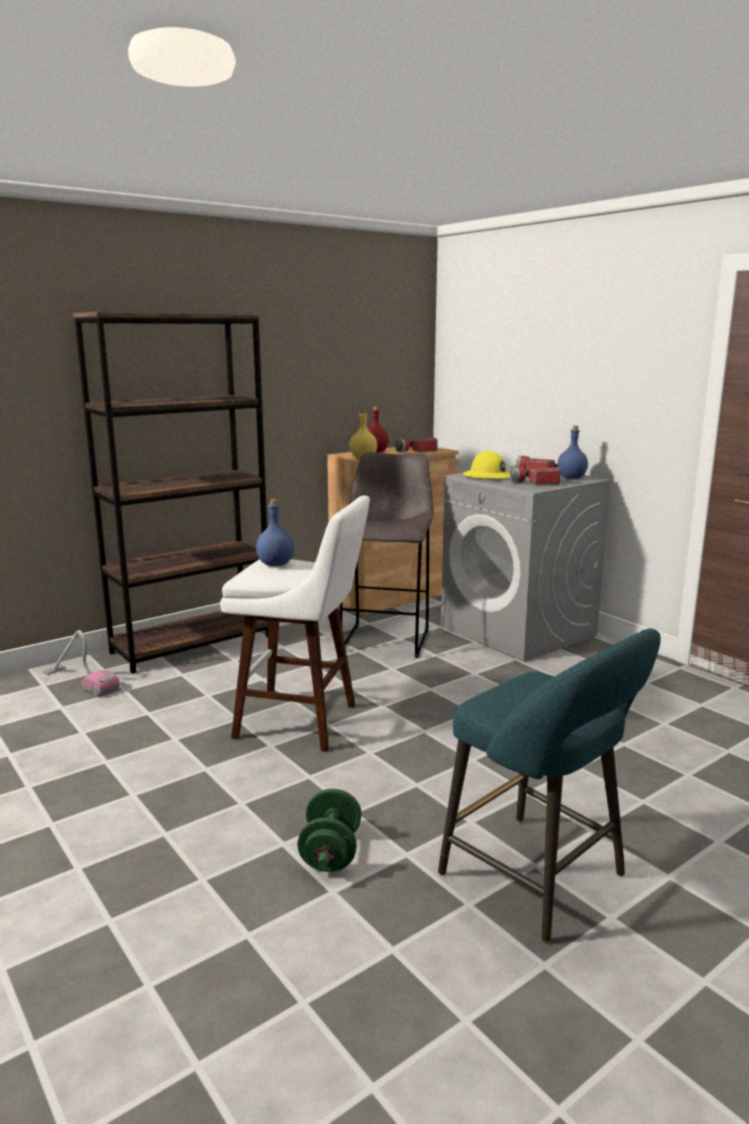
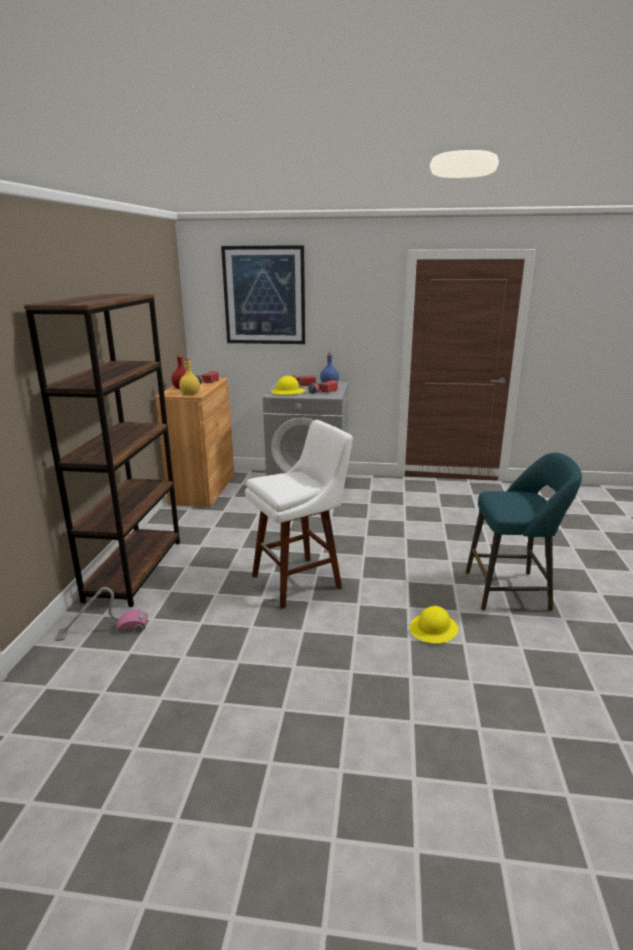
camera: 45 degrees left, 5 degrees up
(276, 564) = (278, 480): blue bottle -> none
(330, 853) = (433, 629): green dumbbell -> yellow hard hat
(386, 639) = (252, 516): grey stool -> none
(519, 336) = (264, 295): none -> picture

